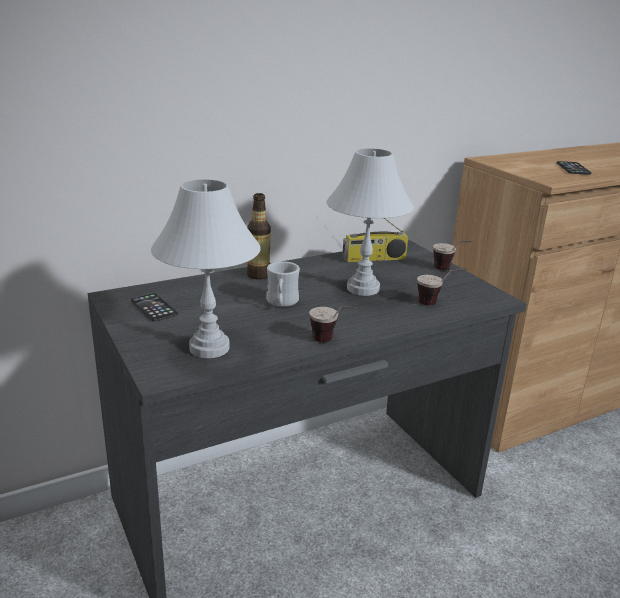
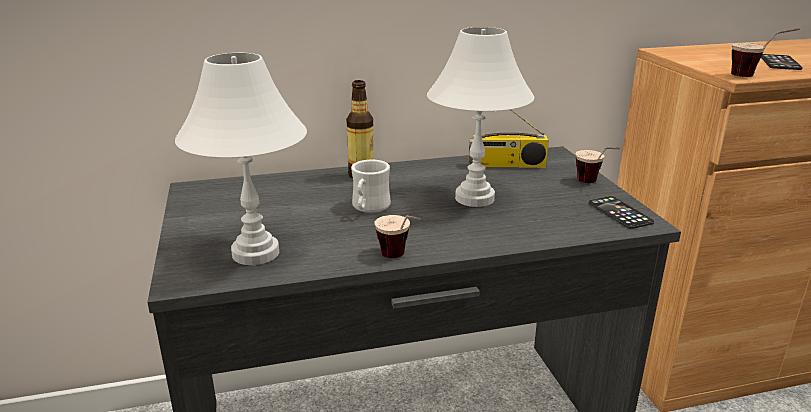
camera: 15 degrees right, 0 degrees up
(154, 308) = (225, 203): phone -> phone (620, 213)
(437, 304) = (559, 223): cup -> cup (755, 77)

